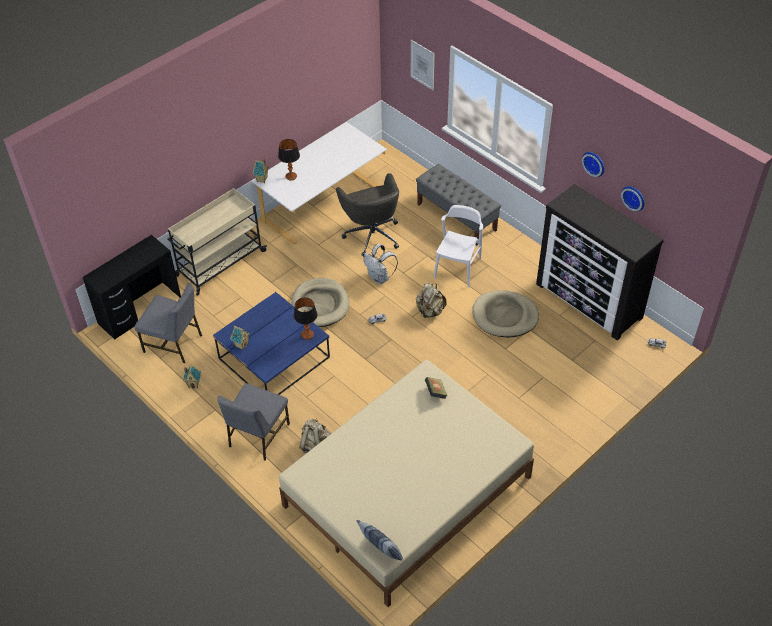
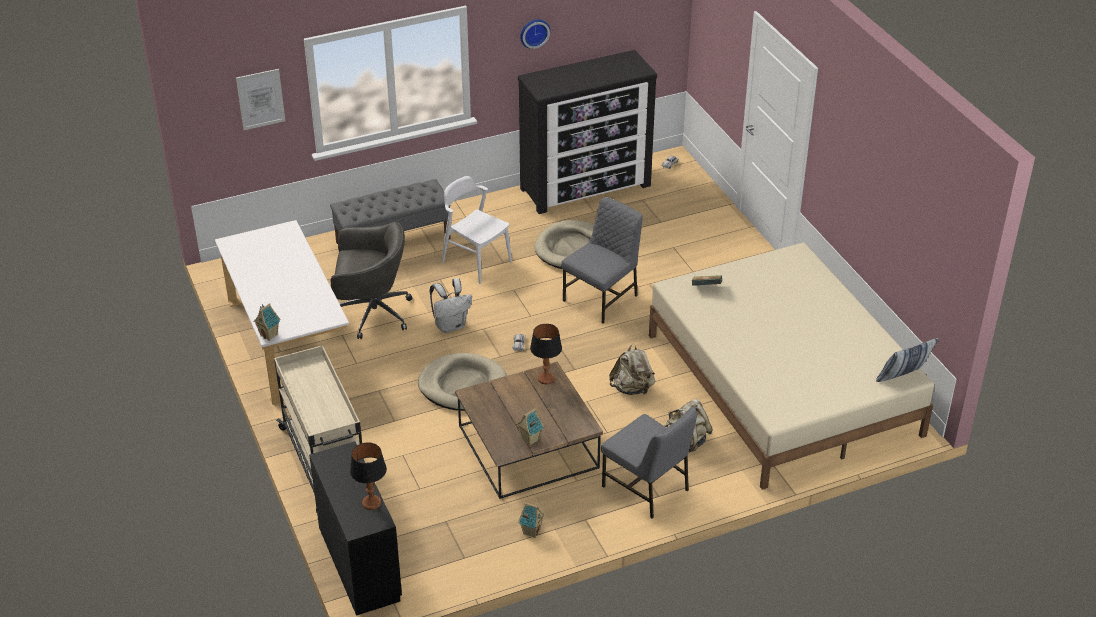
camera: 70 degrees left, 10 degrees down
(174, 343) = (446, 538): grey chair -> grey chair (602, 298)
(273, 358) = (527, 447): blue coffee table -> brown coffee table
(291, 176) = (283, 308): table lamp -> table lamp (371, 503)
(430, 311) = (530, 300): beige backpack -> beige backpack (632, 388)
(634, 197) = (588, 33): wall clock -> none

